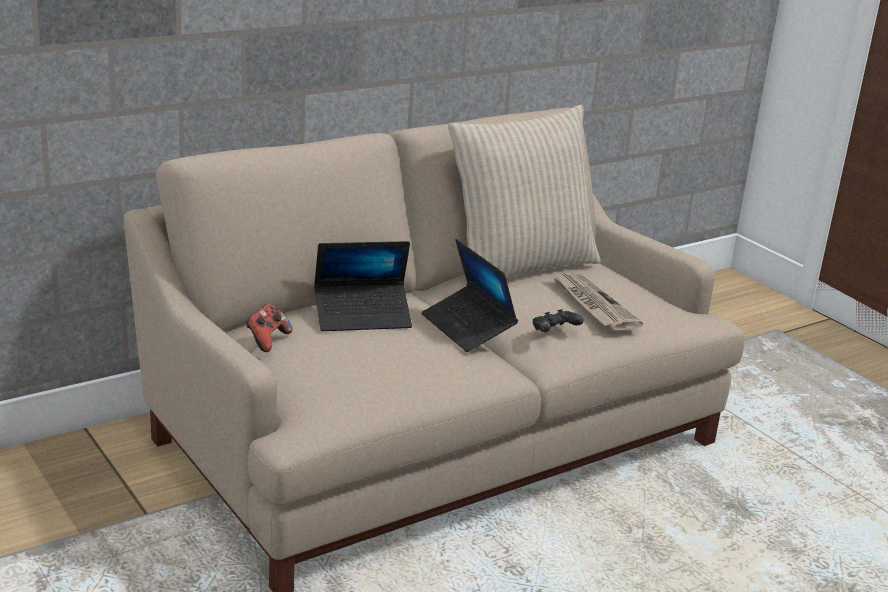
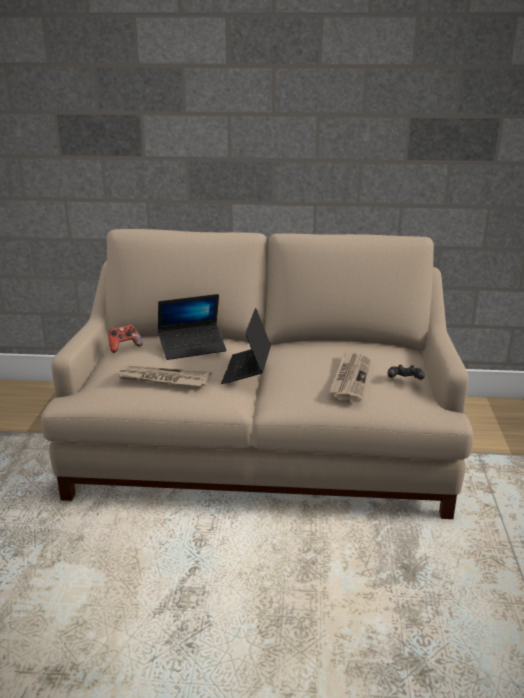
camera: 40 degrees right, 0 degrees up
(362, 316) = (192, 347): laptop -> laptop turned 45 degrees counterclockwise
(396, 366) = (163, 379): none -> newspaper
(519, 266) = (343, 344): beige pillow -> none
(554, 332) = (296, 388): black game controller -> black game controller (404, 380)

